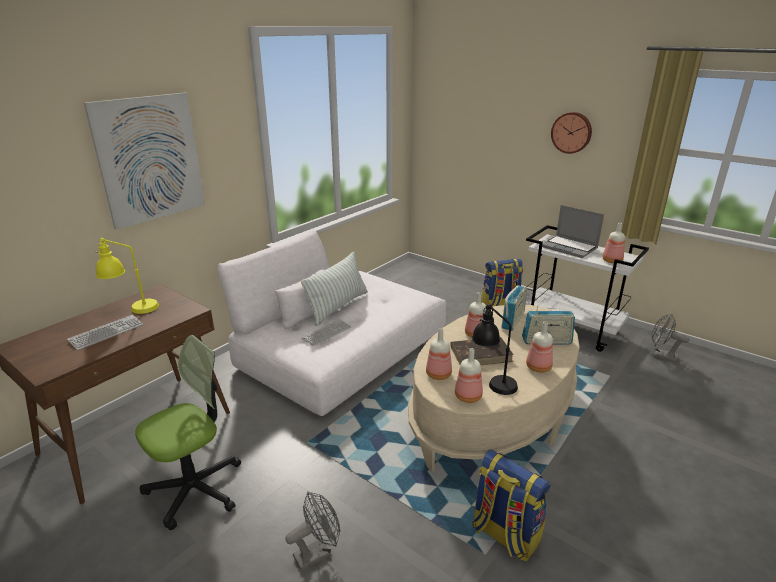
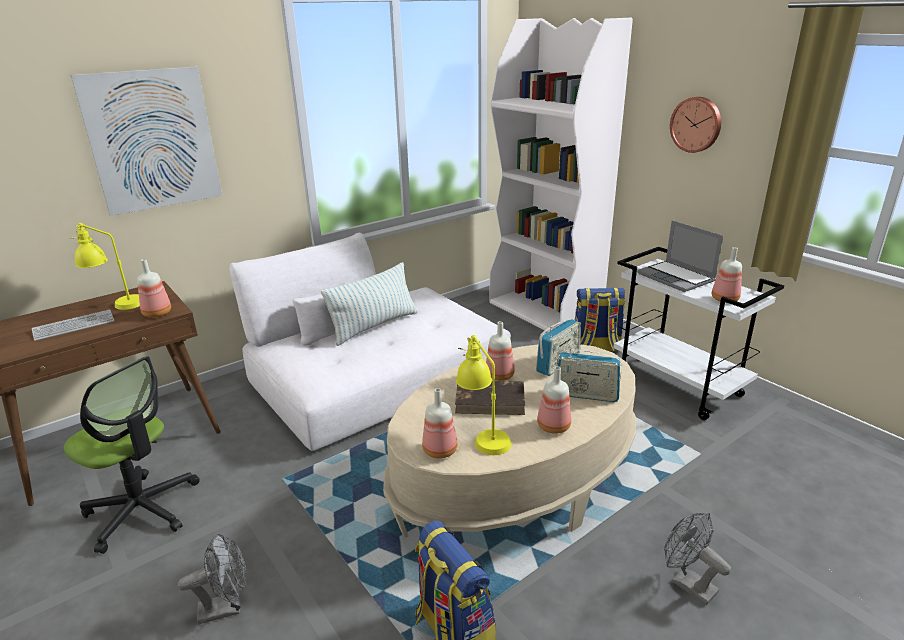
camera: 15 degrees right, 0 degrees up
(195, 488) = (142, 510): office chair -> office chair turned 60 degrees clockwise
(327, 333) = (343, 355): keyboard -> none
(439, 375) = (422, 419): bottle -> bottle (158, 314)
(448, 282) = (545, 311): none -> white bookcase
(492, 381) = (482, 435): black table lamp -> yellow table lamp
(661, 356) = (791, 437): grey fan -> grey fan (687, 583)

